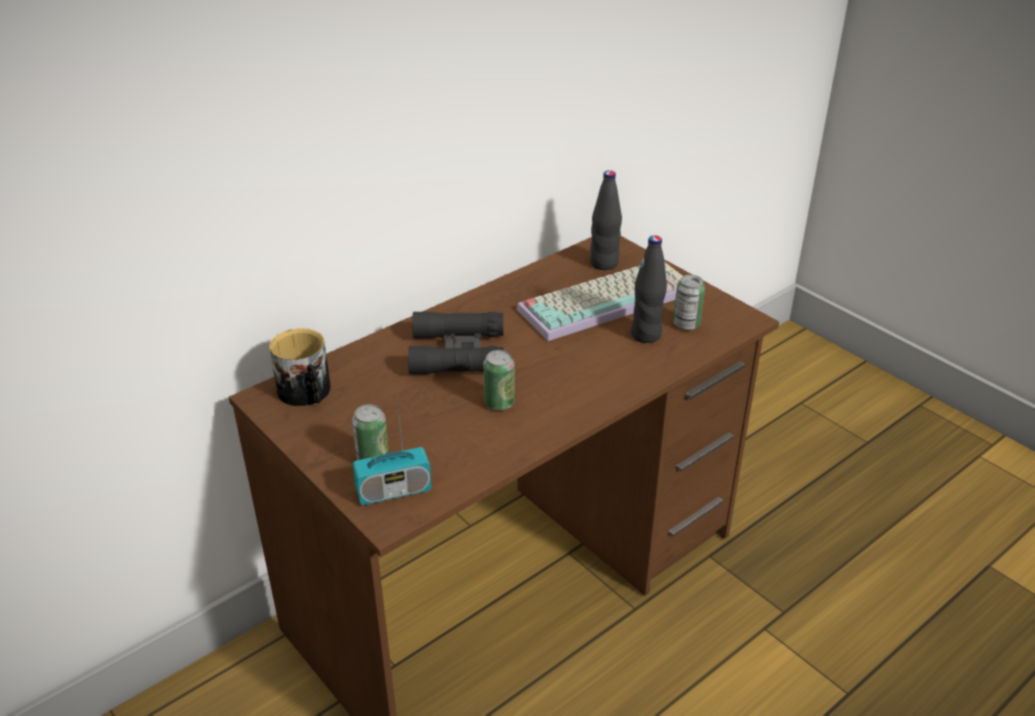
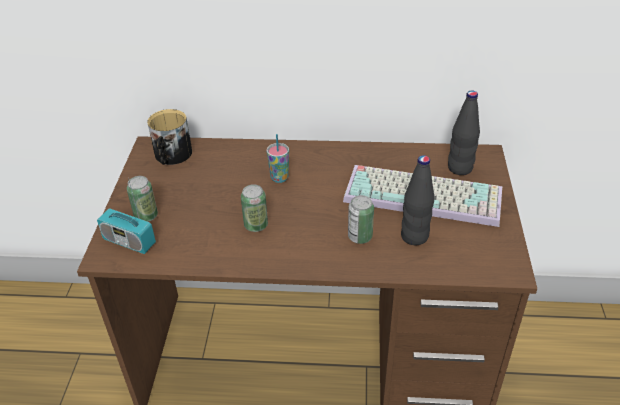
camera: 45 degrees right, 5 degrees up
(457, 352) = (279, 178): black binoculars -> cup
(686, 324) = (456, 246): can -> can (360, 237)

